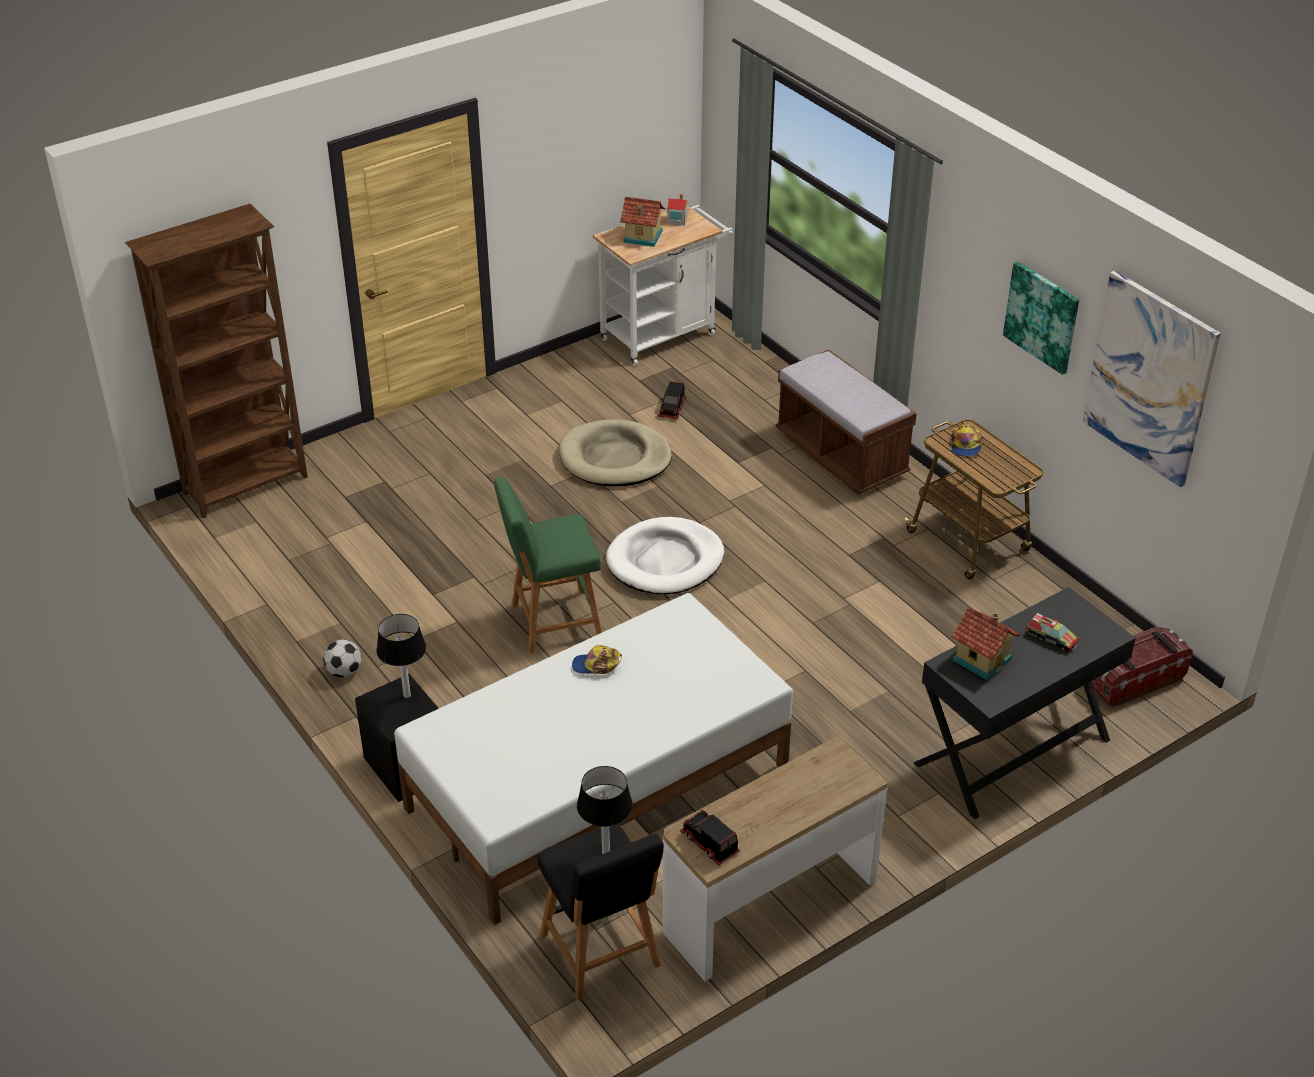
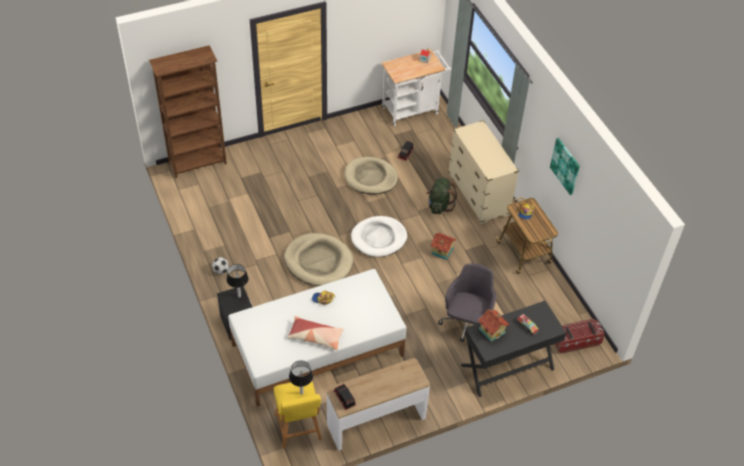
camera: 10 degrees right, 10 degrees up
(551, 622) = (318, 262): green stool -> beige dog bed
(602, 954) = (298, 429): black stool -> yellow stool
(603, 739) = (316, 336): none -> pillow
(642, 237) = (405, 67): toy house -> toy house (442, 251)
(769, 485) = (439, 205): none -> green backpack
(841, 455) = (478, 194): brown bench -> beige dresser
(899, 684) = (467, 323): none -> grey office chair
(1150, 378) = (602, 212): picture -> none

